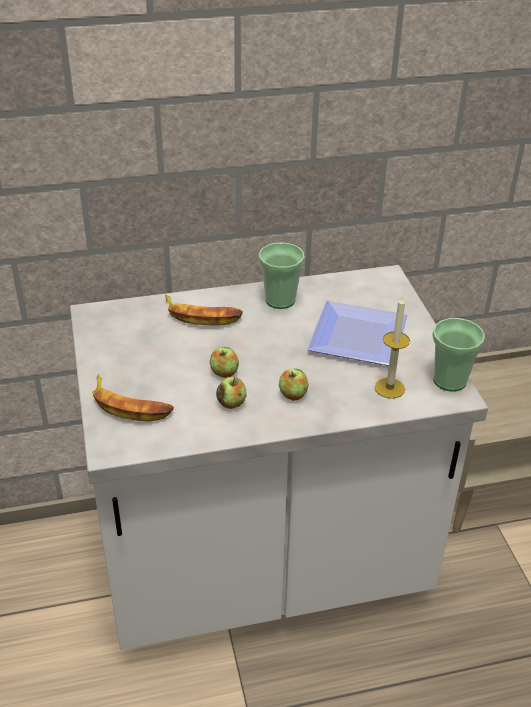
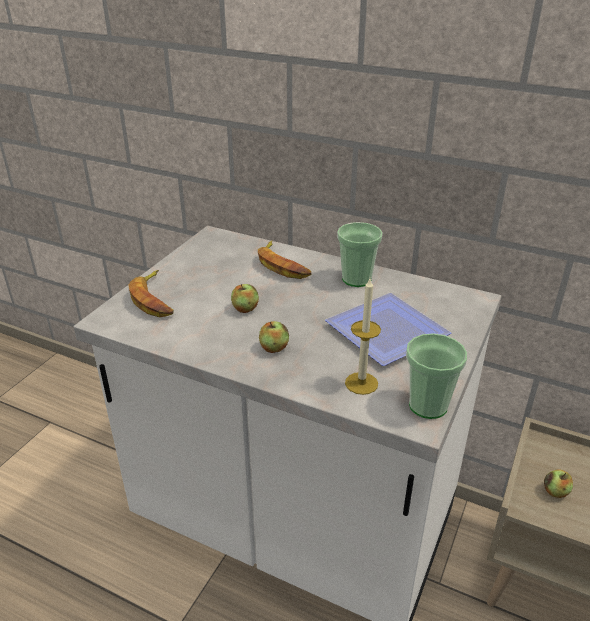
camera: 40 degrees right, 5 degrees down
(231, 403) = (221, 331): apple -> apple (555, 492)

